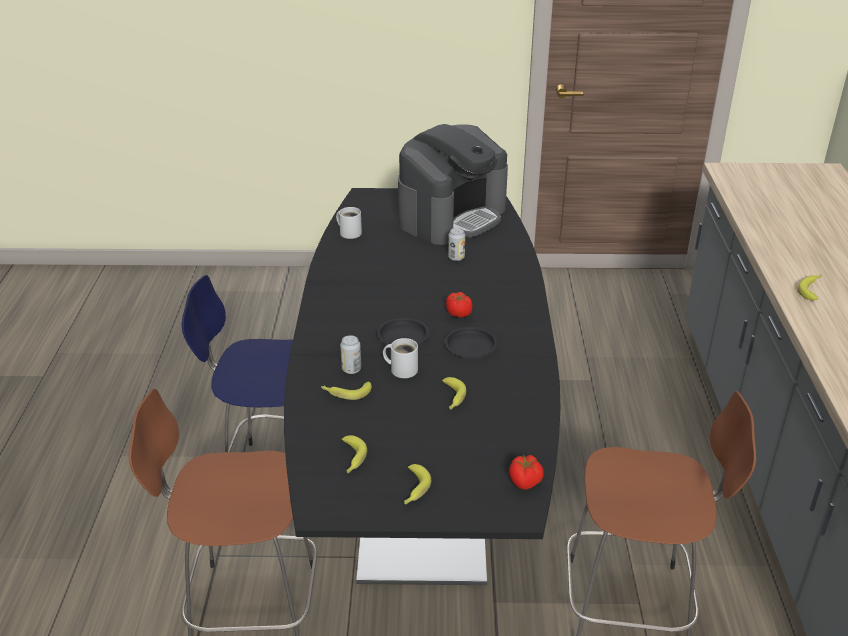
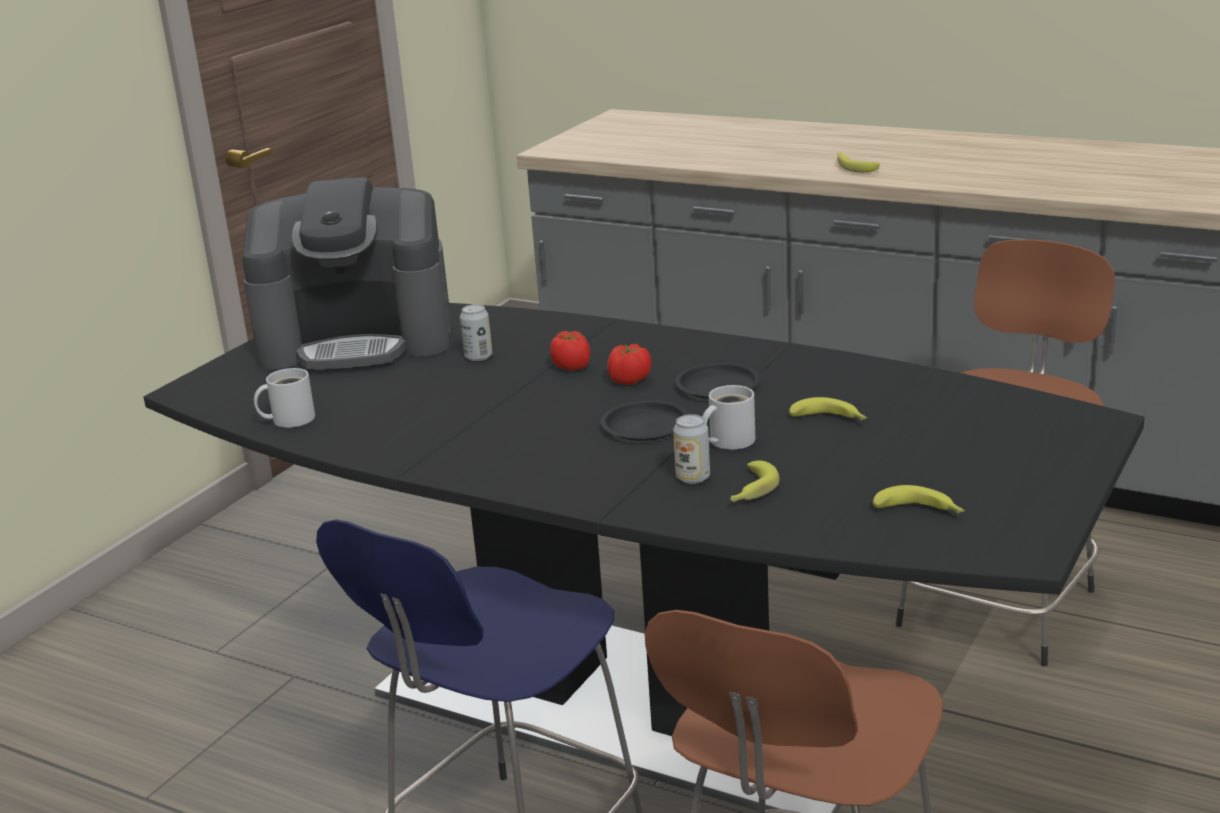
camera: 60 degrees left, 10 degrees down
(413, 489) = (1017, 478): banana -> none
(452, 216) = (358, 340): coffee machine -> coffee machine turned 105 degrees clockwise
(525, 482) = (1043, 407): tomato -> tomato (572, 367)

